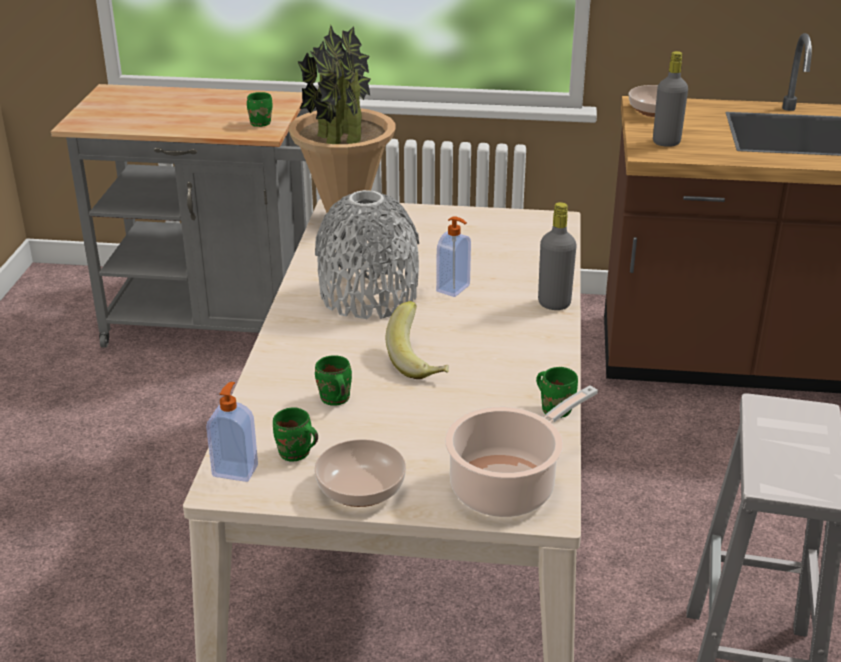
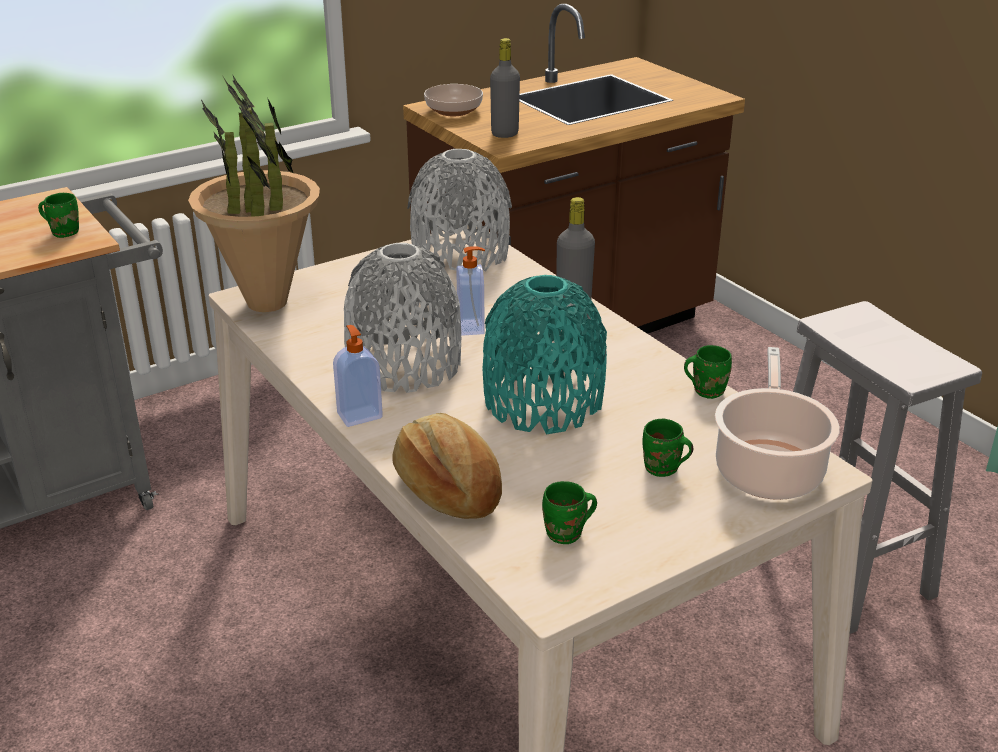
camera: 40 degrees left, 0 degrees up
(235, 470) = (537, 577): soap dispenser -> soap dispenser (359, 415)
(269, 388) = (447, 489): none -> bread
(334, 400) = (523, 470): green mug -> green mug (662, 470)
(361, 488) = (665, 532): bowl -> none
(420, 361) = (543, 401): banana -> turquoise vase
(528, 233) = (460, 255): none -> grey vase

